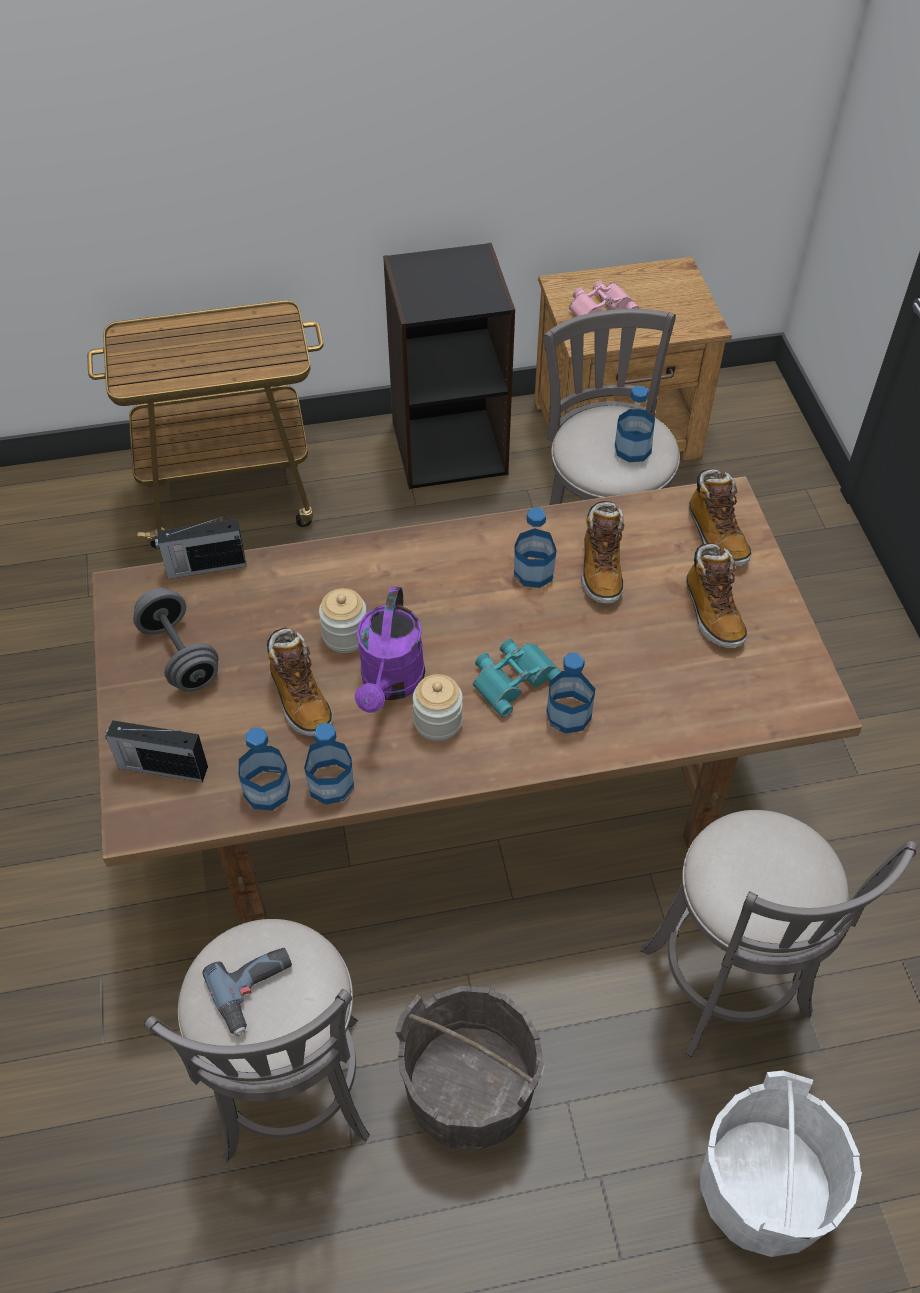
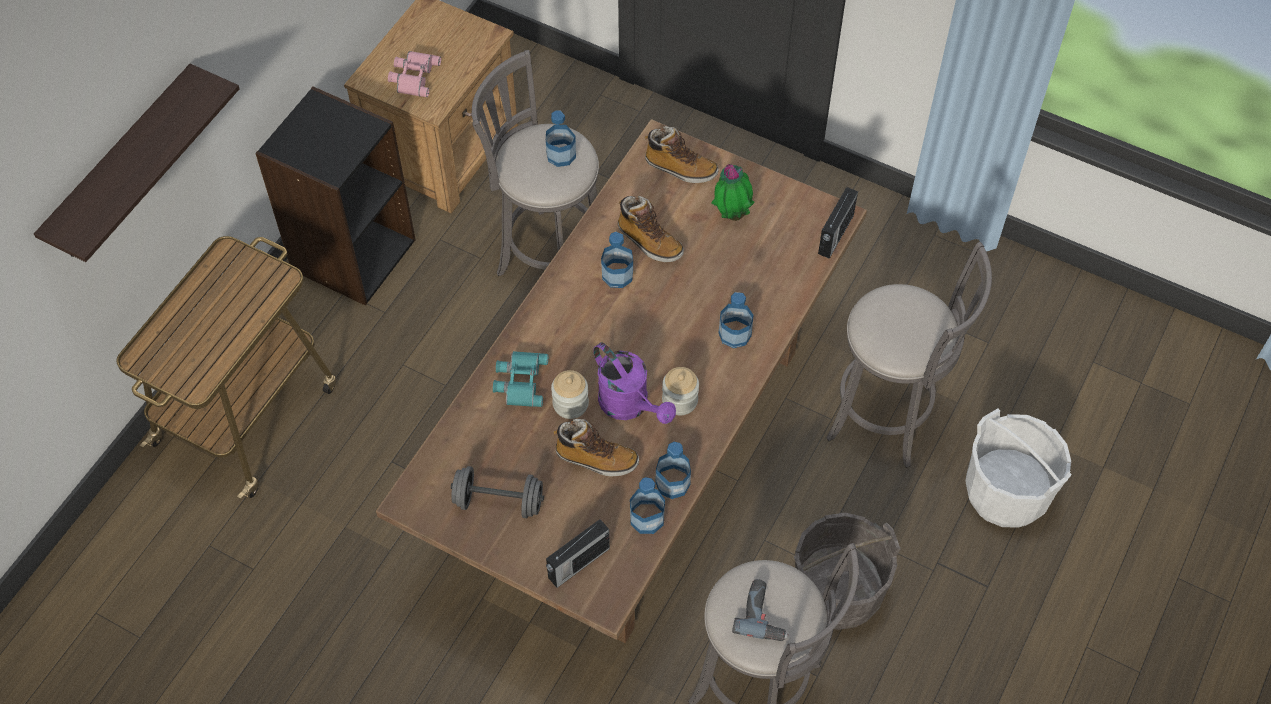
camera: 50 degrees left, 5 degrees up
(203, 136) = (123, 166): none -> shelf
(204, 566) = (436, 443): radio -> radio (835, 235)
(513, 678) = (684, 342): turquoise binoculars -> turquoise binoculars (520, 381)
(712, 613) = (732, 214): boot -> potted plant

